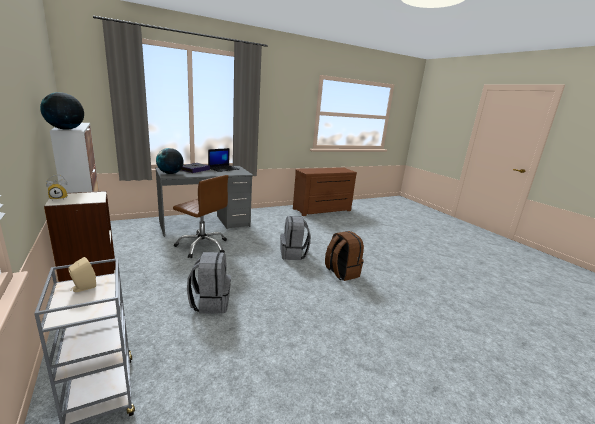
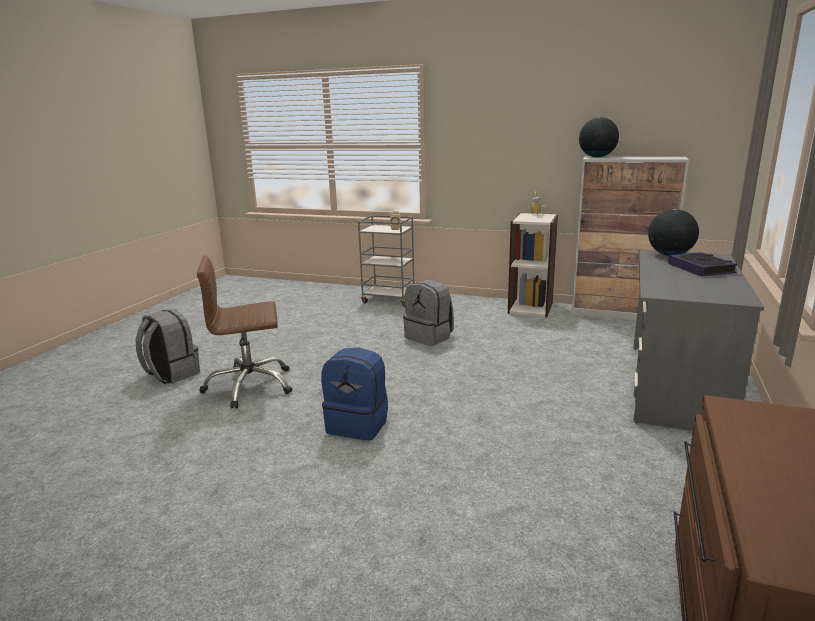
camera: 140 degrees right, 0 degrees up
(202, 246) = (571, 362): brown office chair -> brown office chair (249, 386)
(224, 168) = (713, 287): laptop -> none
(293, 254) = (464, 415): grey backpack -> grey backpack (171, 374)
(341, 273) = (358, 425): brown backpack -> blue backpack

